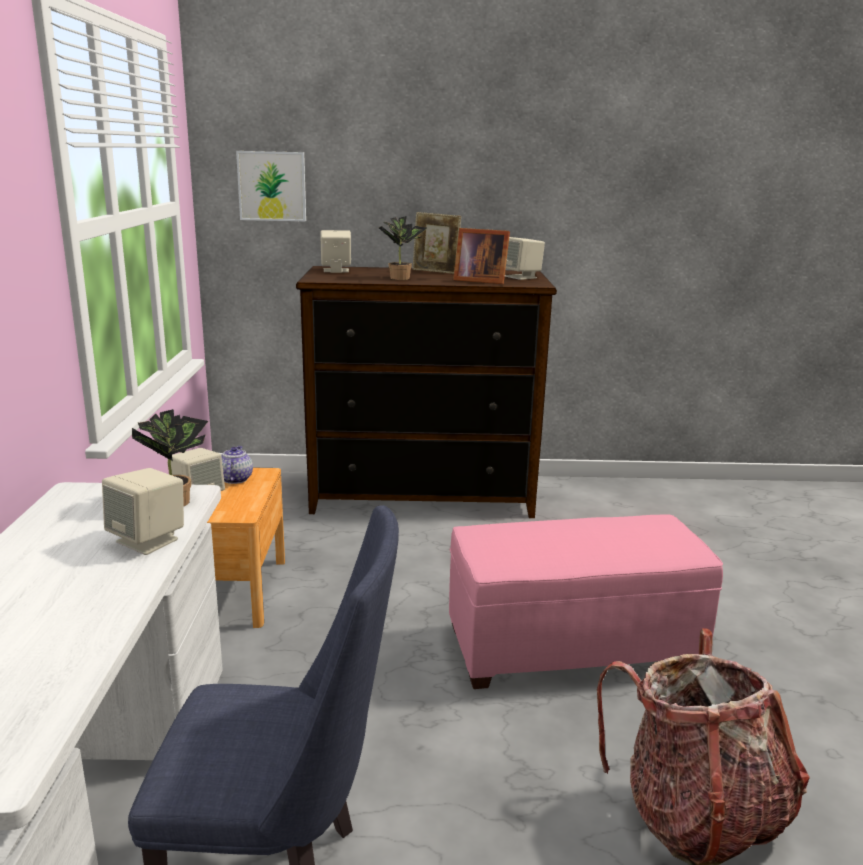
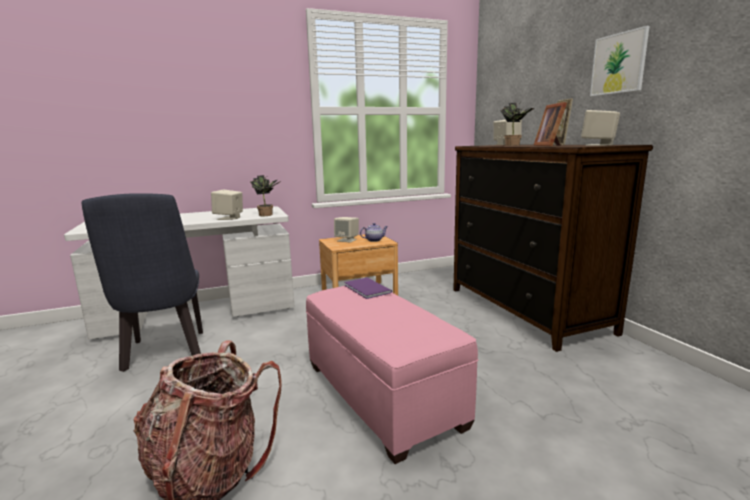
camera: 70 degrees right, 5 degrees down
(272, 186) = (502, 96): picture -> picture (618, 63)
(500, 532) = (366, 289): none -> purple book

